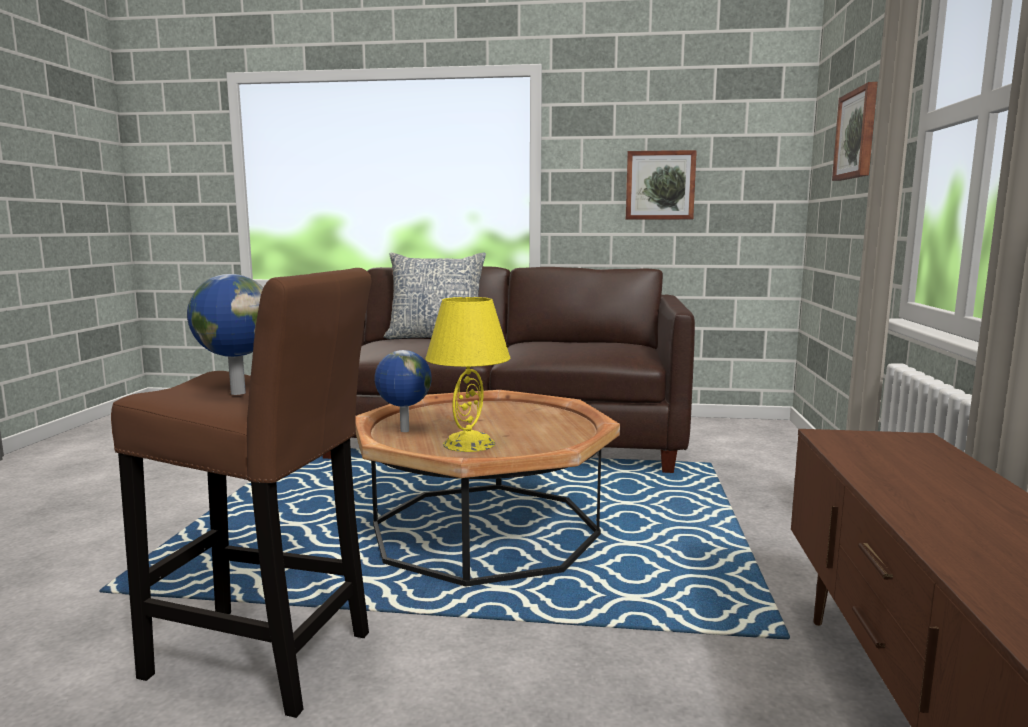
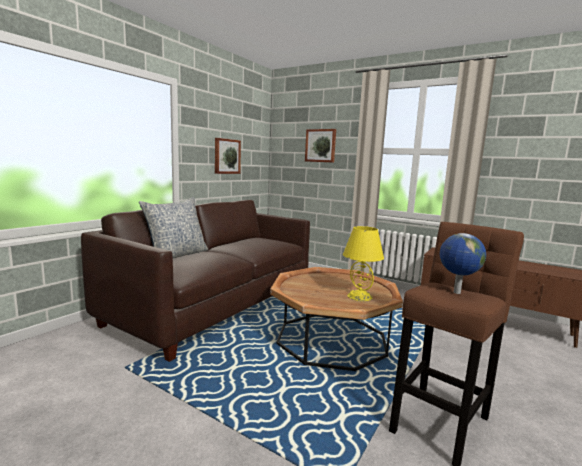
camera: 65 degrees left, 0 degrees up
(404, 431) = (328, 303): globe -> none

